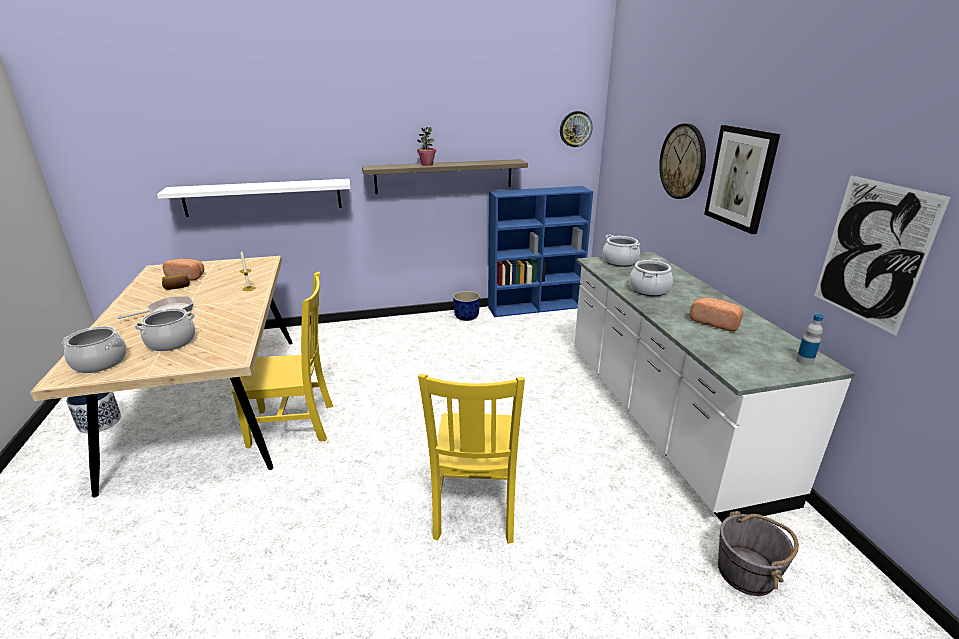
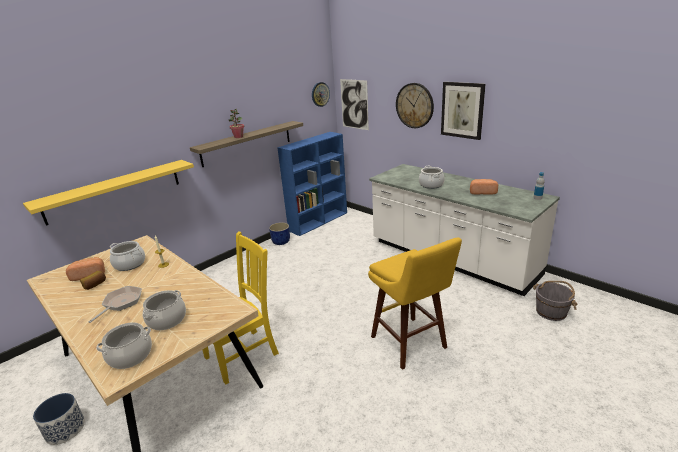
camera: 30 degrees left, 0 degrees up
(263, 197) = (114, 190): white shelf -> yellow shelf
(475, 508) = (411, 345): yellow chair -> yellow stool
(619, 262) = (394, 174): cooking pot -> cooking pot (130, 264)
(873, 253) = (555, 136): picture -> picture (354, 104)

